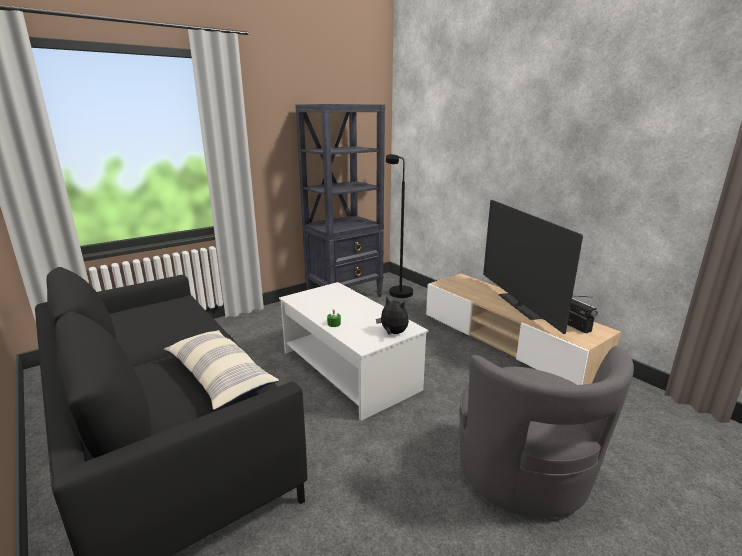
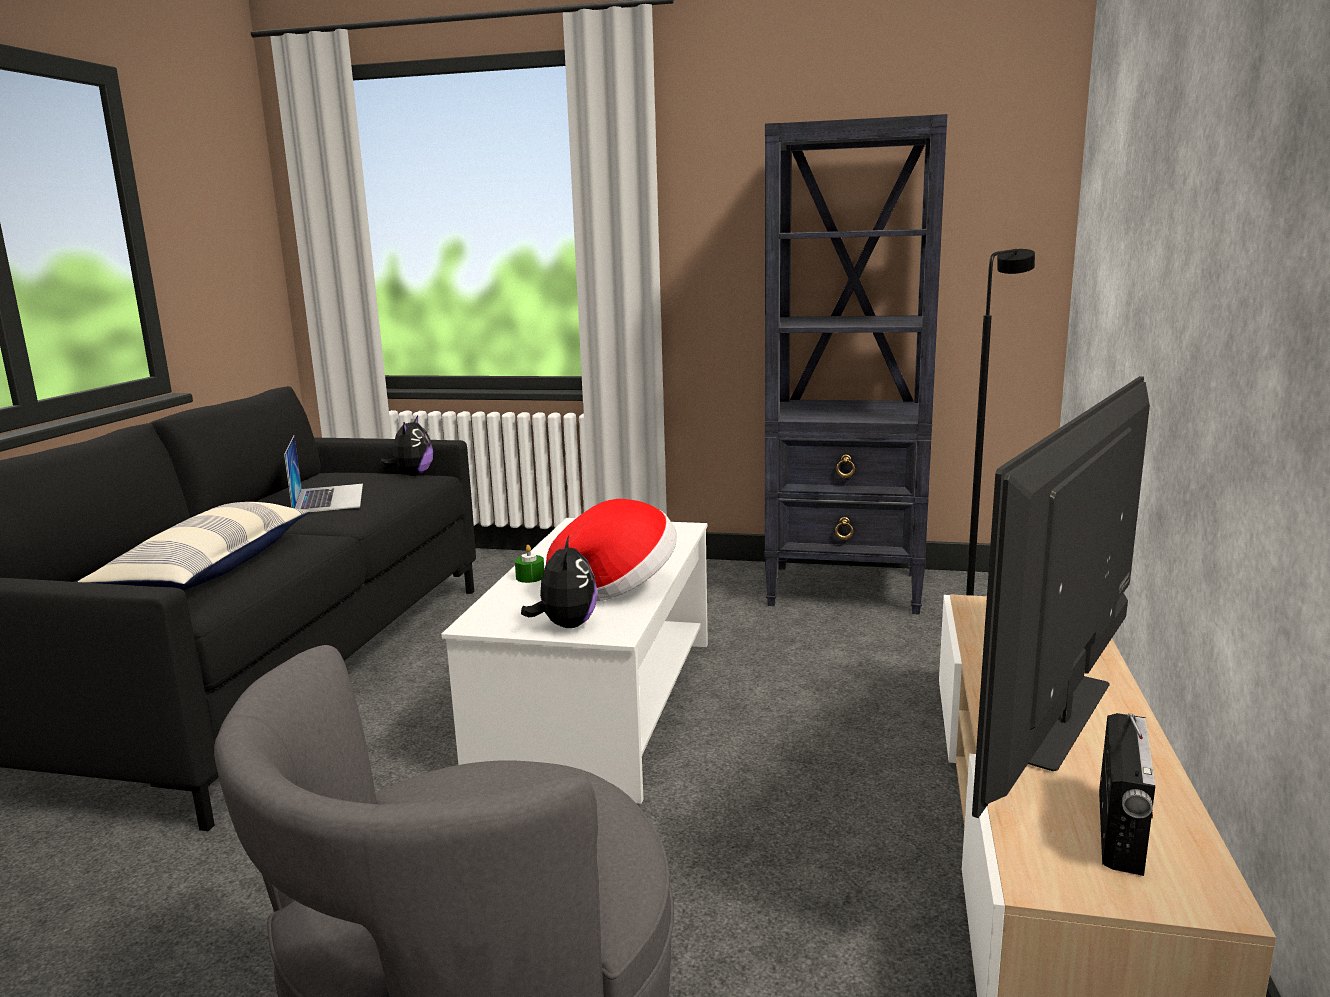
camera: 50 degrees right, 5 degrees down
(166, 325) = (329, 498): none -> laptop
(171, 300) = (412, 475): none -> plush toy
(372, 314) = (616, 587): none -> hat

